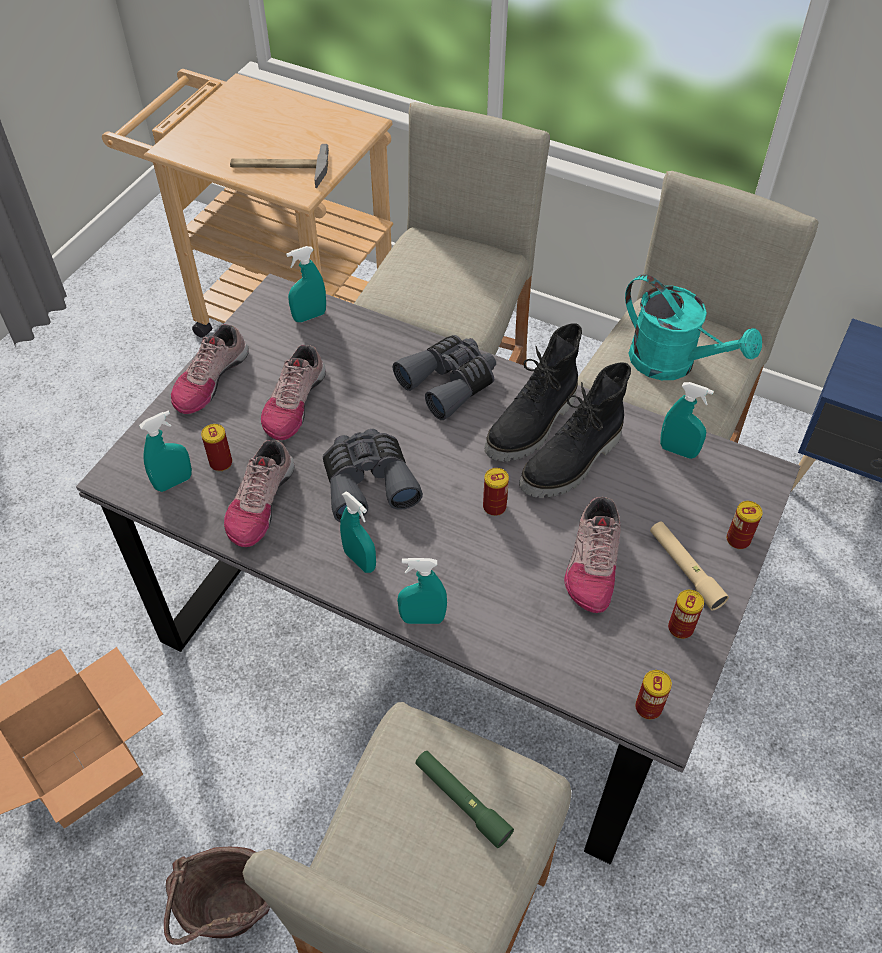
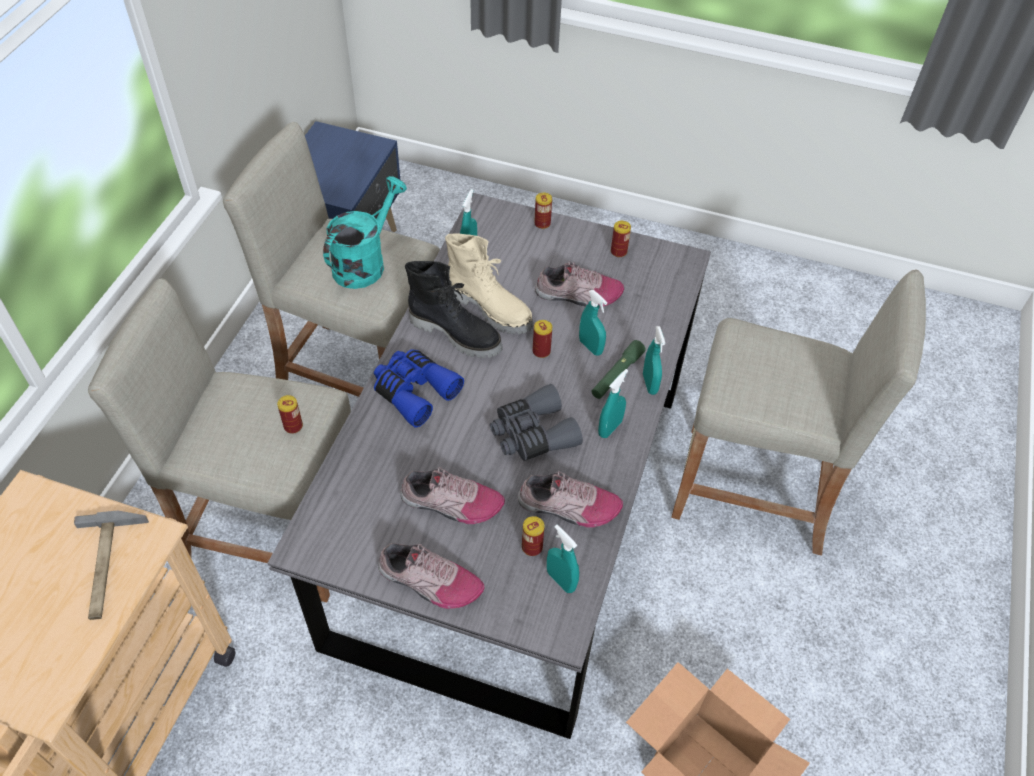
camera: 100 degrees left, 0 degrees up
(231, 921) = (784, 615): brown bucket -> none
(309, 316) = (334, 512): turquoise spray bottle -> turquoise spray bottle (590, 347)
(449, 383) = (414, 391): grey binoculars -> blue binoculars
(462, 801) = (762, 361): green flashlight -> green flashlight (617, 374)
(572, 463) = (490, 308): black boot -> beige boot
(648, 707) = (679, 266): can -> can (293, 426)
(685, 569) = (572, 249): beige flashlight -> none

